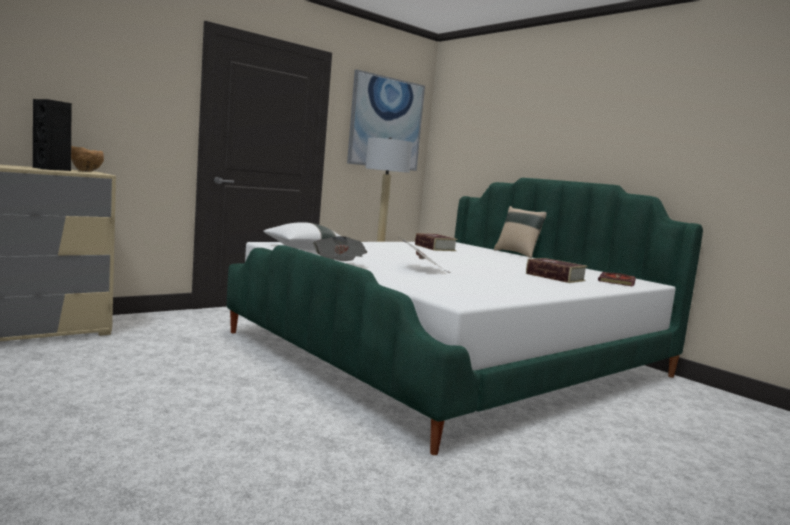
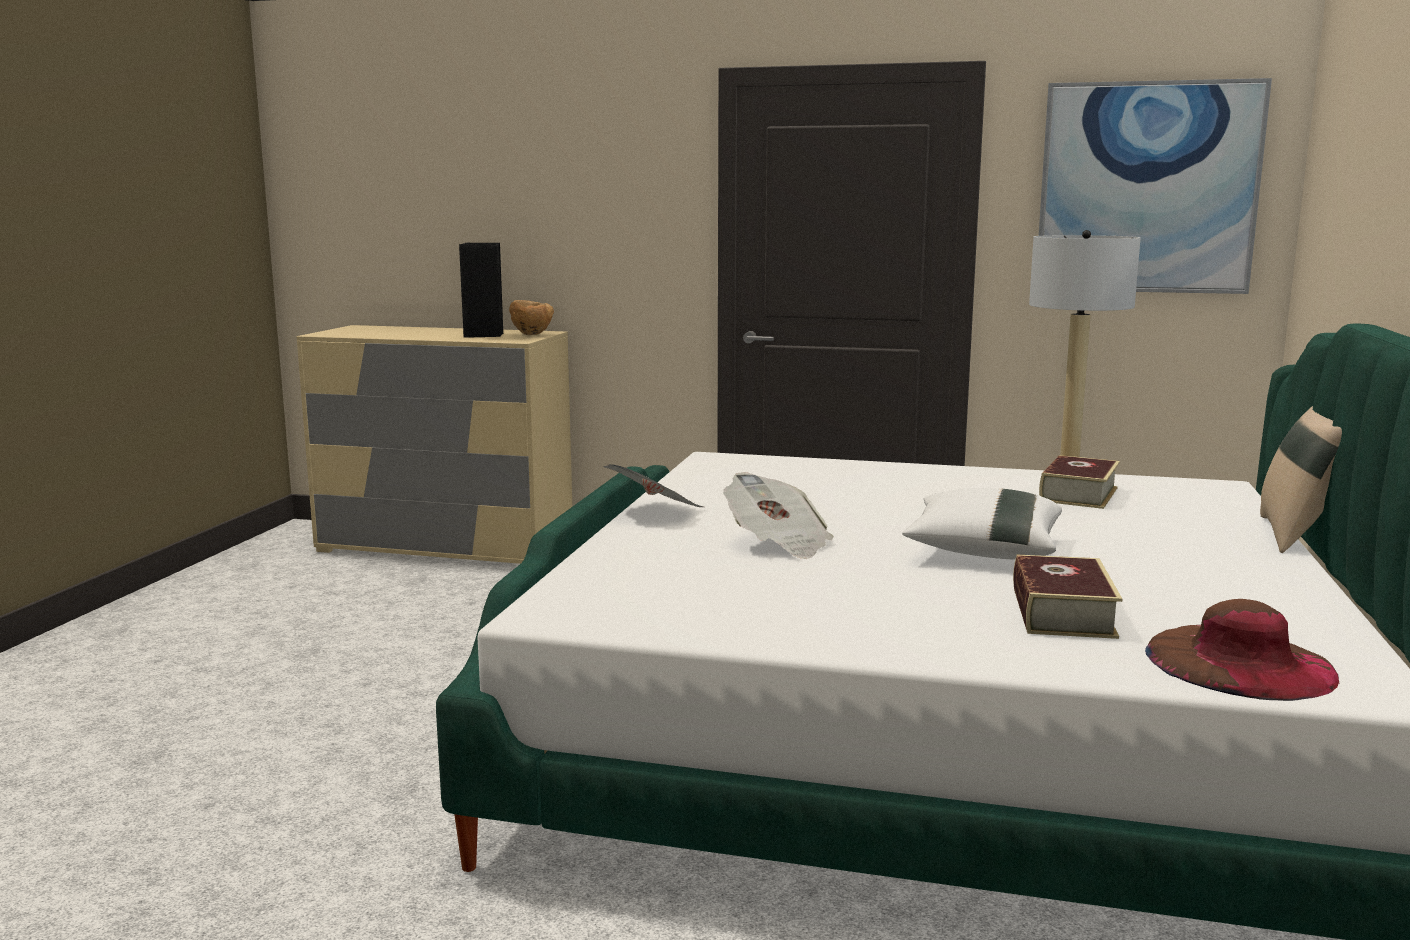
camera: 55 degrees right, 5 degrees up
(303, 249) = (729, 474): white pillow -> white pillow (983, 551)
(617, 281) = (1239, 662): book -> brown hat

